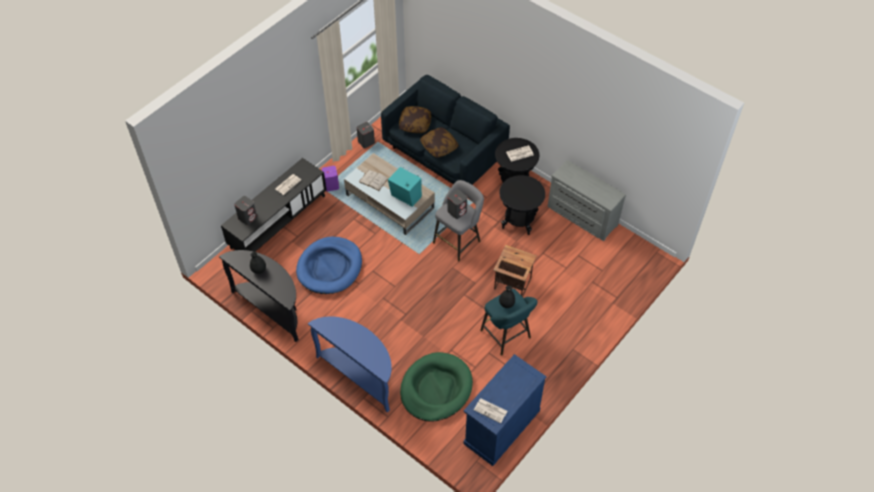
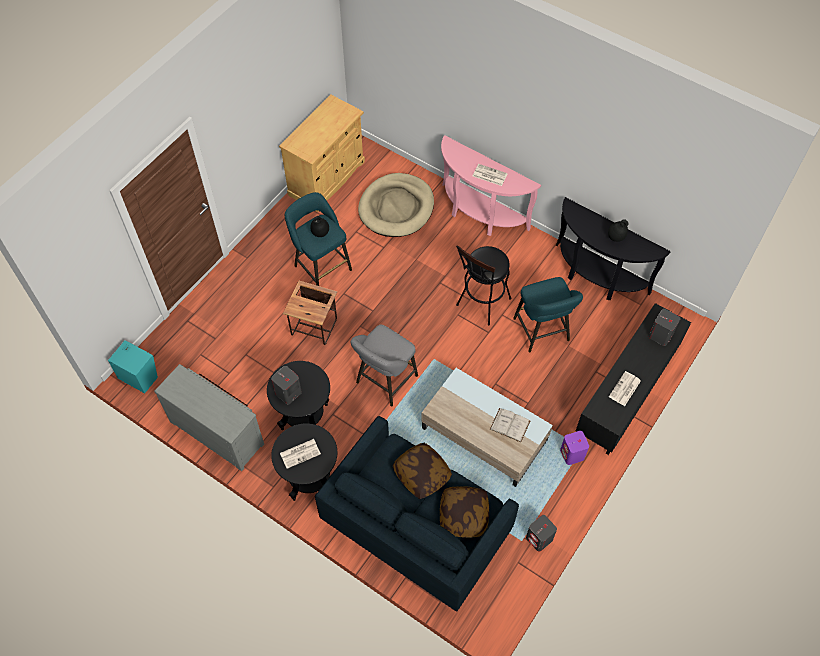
camera: 175 degrees right, 5 degrees up
(330, 267) = (542, 332): blue dog bed -> turquoise stool
(360, 375) = (479, 214): blue console table -> pink console table
(374, 292) = (481, 305): none -> black stool
(406, 197) = (460, 401): turquoise speaker -> turquoise speaker (138, 376)
(436, 389) = (396, 207): green dog bed -> beige dog bed
(457, 211) = (386, 347): grey speaker -> grey speaker (288, 393)
(491, 410) = (336, 112): newspaper -> newspaper (489, 175)
(501, 427) = (327, 178): blue cabinet -> beige cabinet

